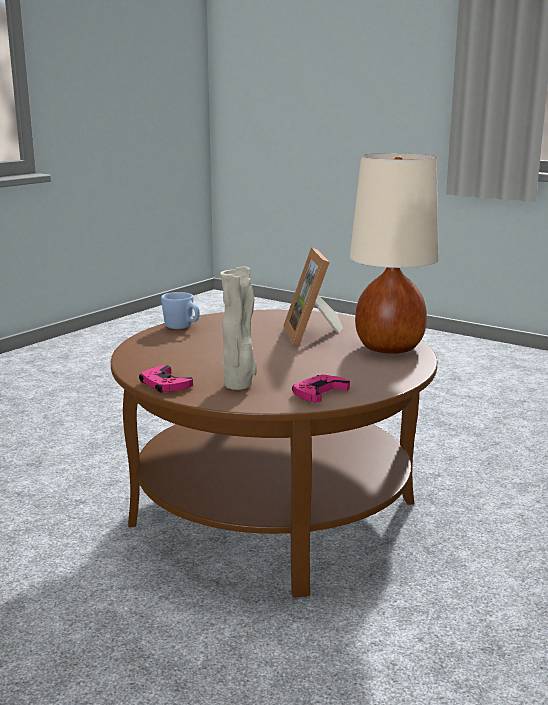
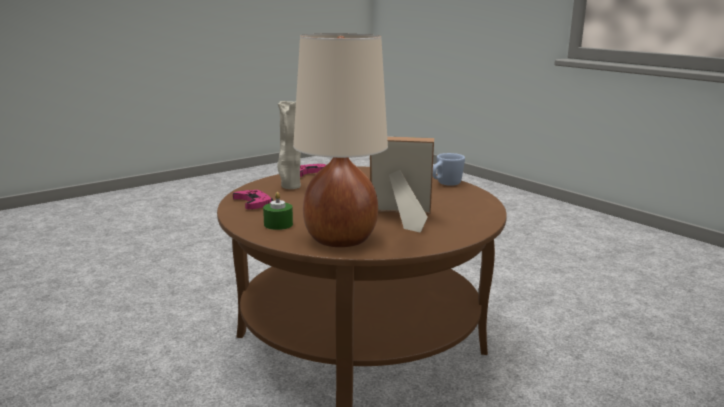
camera: 105 degrees right, 0 degrees up
(377, 372) = (278, 224): none -> green candle

